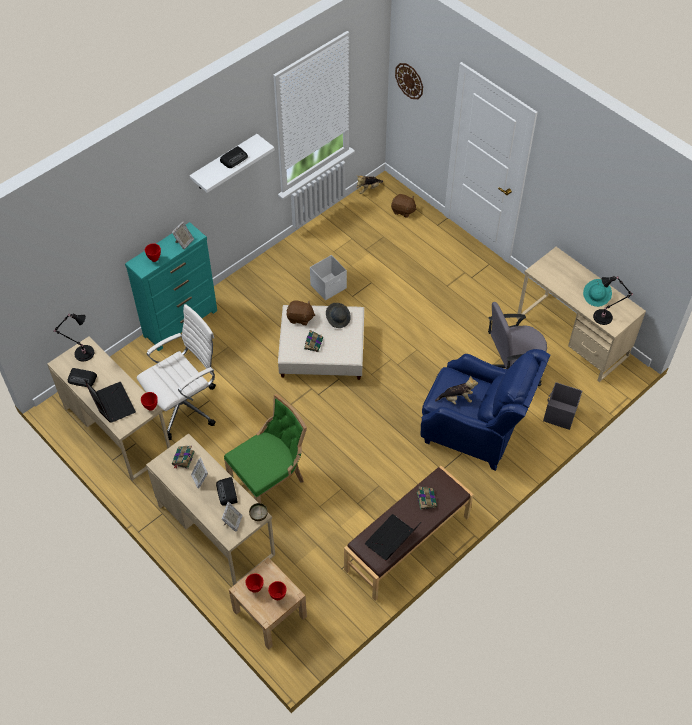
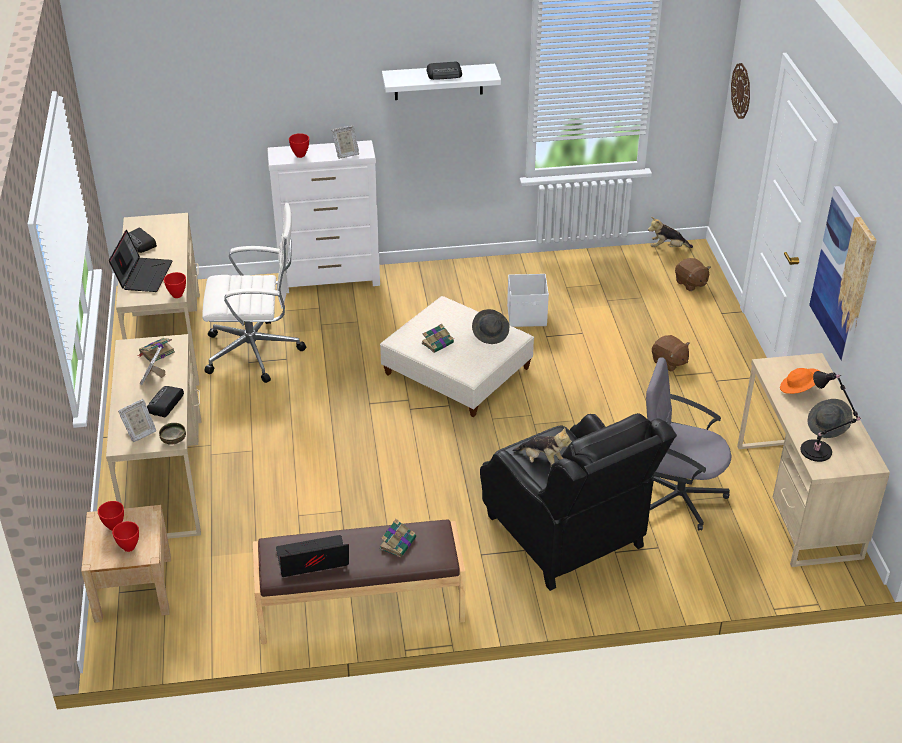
camera: 35 degrees right, 15 degrees down
(82, 353) = (165, 223): black table lamp -> none
(181, 323) = (330, 280): turquoise dresser -> white dresser
(270, 481) = (270, 463): green chair -> none
(300, 318) = (447, 314): brown plush toy -> brown plush toy (669, 362)
(475, 429) = (567, 535): blue armchair -> black armchair
(559, 414) = (698, 575): grey storage box -> none
(564, 279) = (799, 389): none -> orange hat
(567, 201) = (843, 274): none -> picture
(596, 297) = (828, 426): turquoise hat -> grey hat

